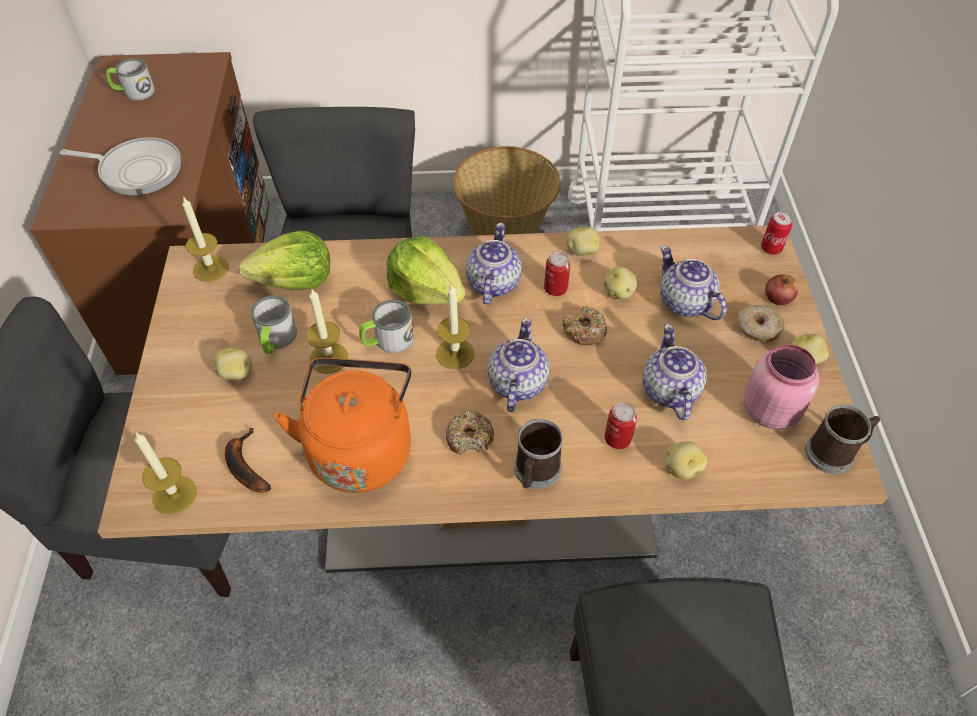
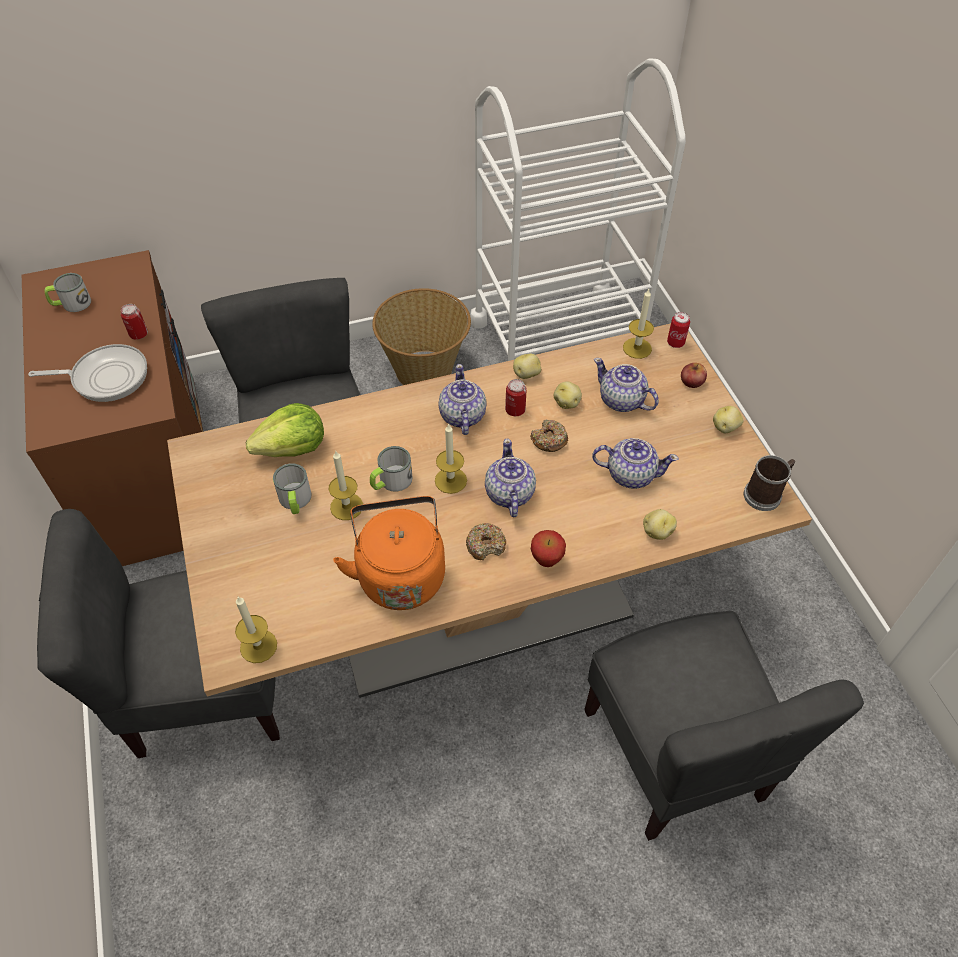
camera: 15 degrees left, 0 degrees up
(210, 268) = (213, 452): candle -> candle (637, 348)
(236, 373) = (272, 536): potato -> none
(244, 466) = (309, 609): banana -> none
(426, 289) = (408, 432): lettuce -> none
(535, 472) = (546, 560): mug -> apple
(617, 439) = (601, 520): can -> can (138, 334)
(669, 391) = (630, 474): teapot -> teapot turned 120 degrees clockwise
(757, 328) = (683, 410): donut -> none
(768, 409) = (709, 471): pink jar -> none

